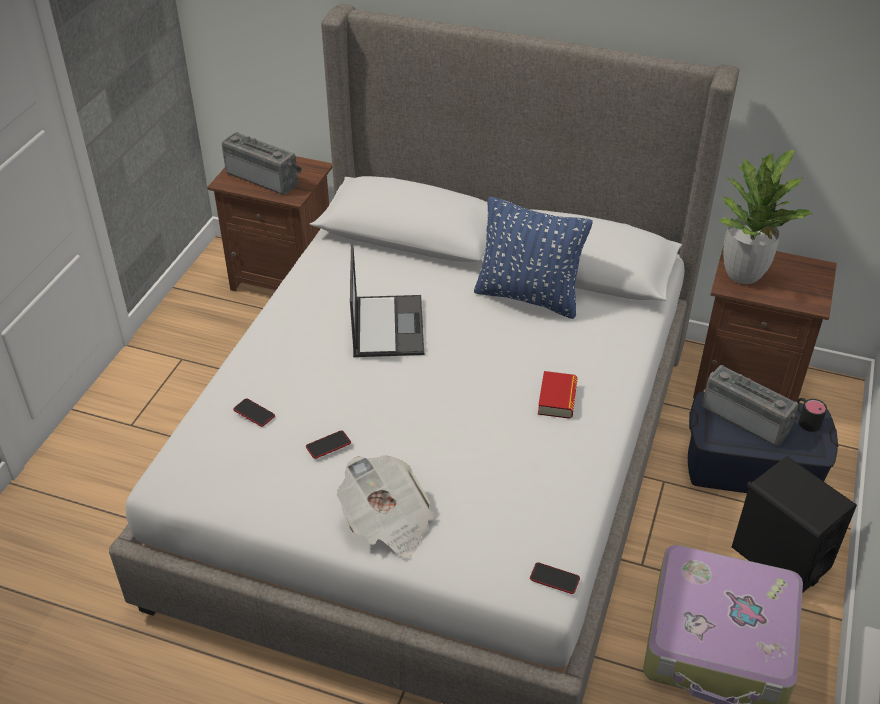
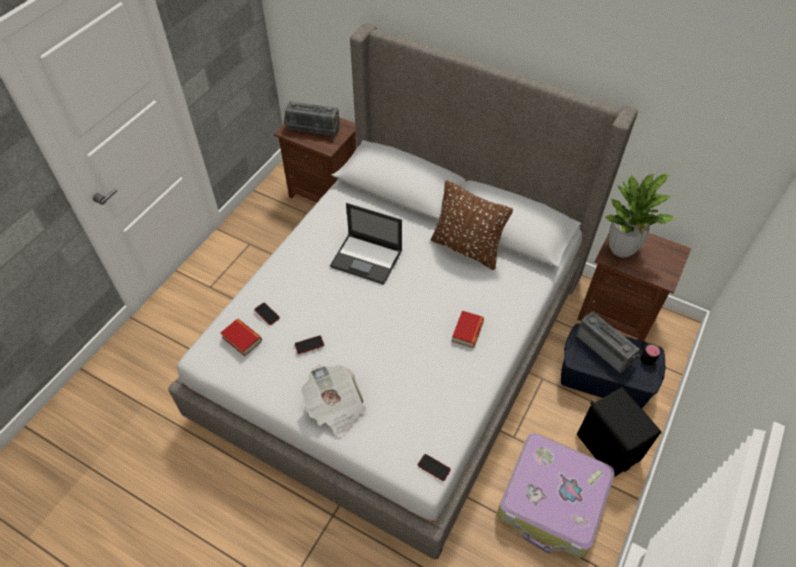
camera: 10 degrees right, 10 degrees up
(223, 450) = (242, 339): none -> book
(265, 177) = (312, 130): radio -> radio turned 150 degrees clockwise
(387, 326) = (367, 259): laptop -> laptop turned 105 degrees clockwise
(528, 297) = (466, 248): blue pillow -> brown pillow

